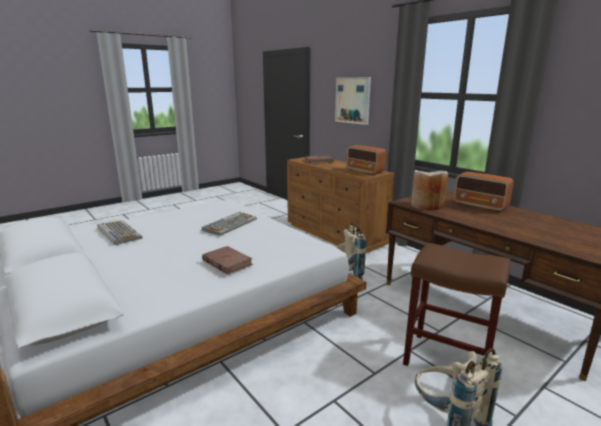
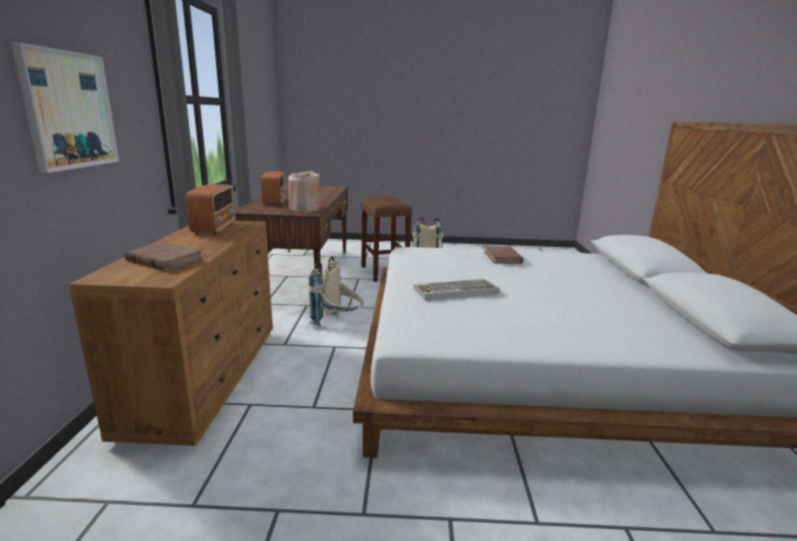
camera: 140 degrees left, 0 degrees up
(118, 233) = (620, 323): keyboard -> none

